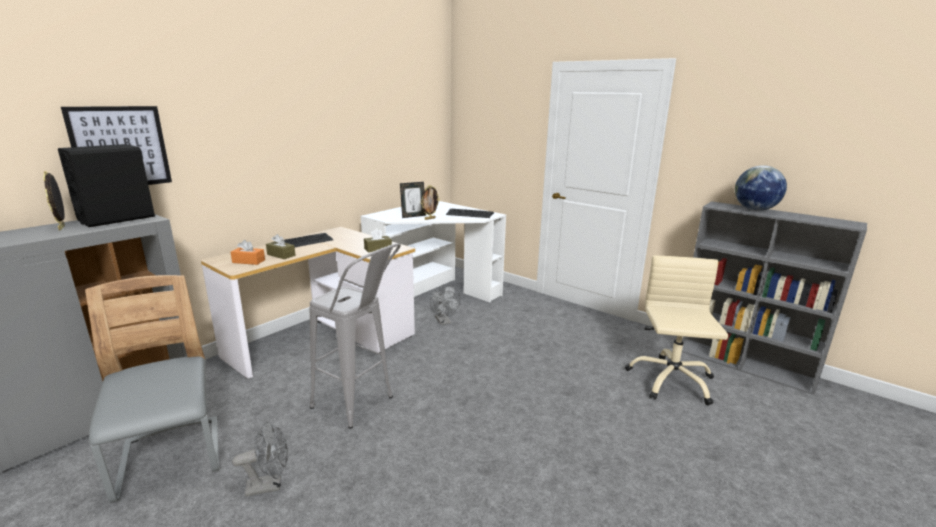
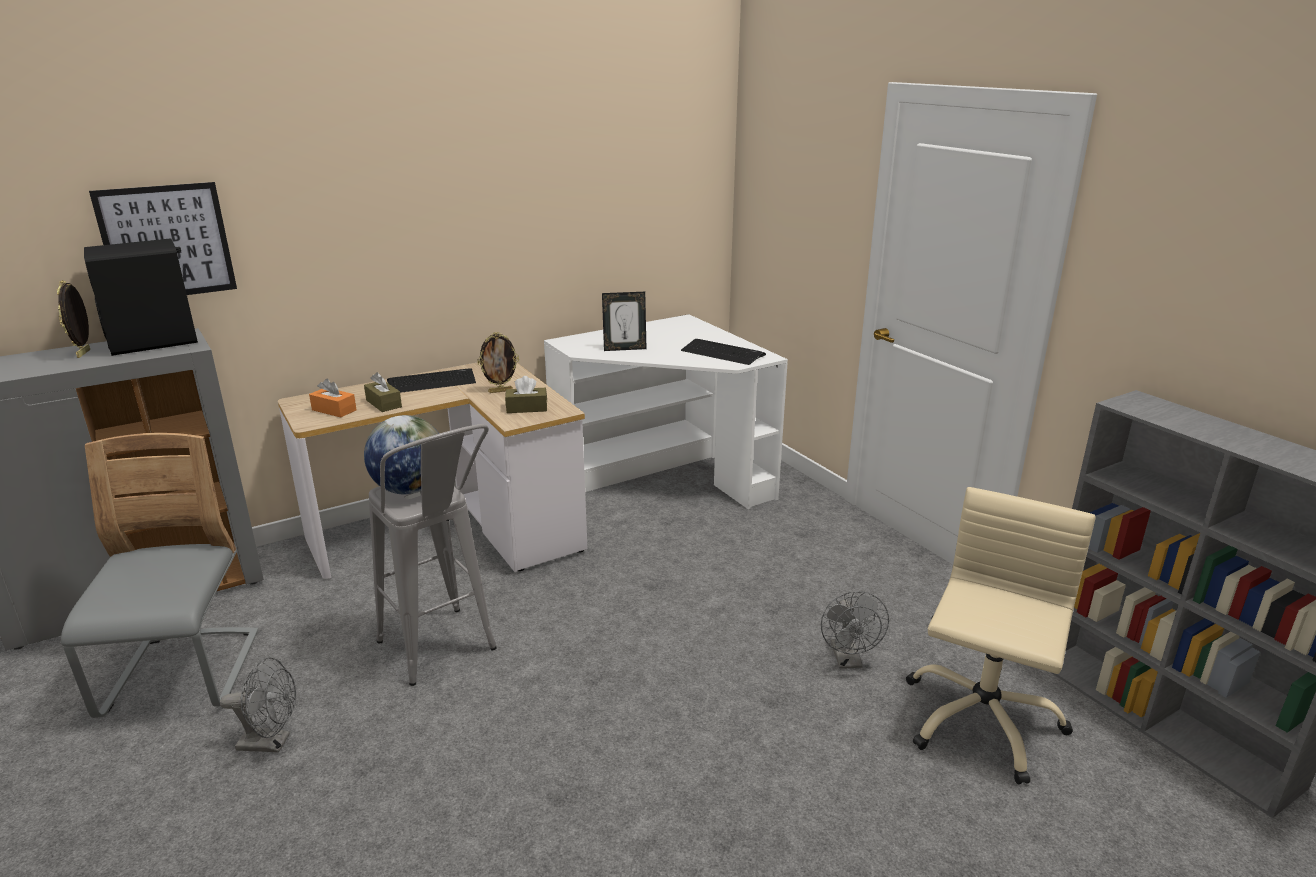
camera: 20 degrees right, 5 degrees up
(429, 218) = (647, 357): picture frame -> picture frame (500, 391)
(444, 321) = (649, 533): grey fan -> grey fan (848, 661)
(754, 210) = (1201, 424): globe -> globe (409, 489)

